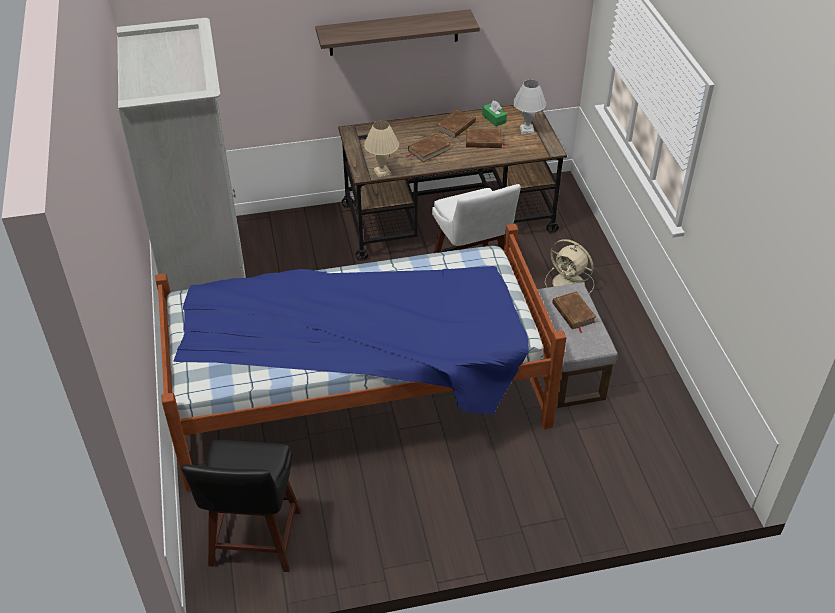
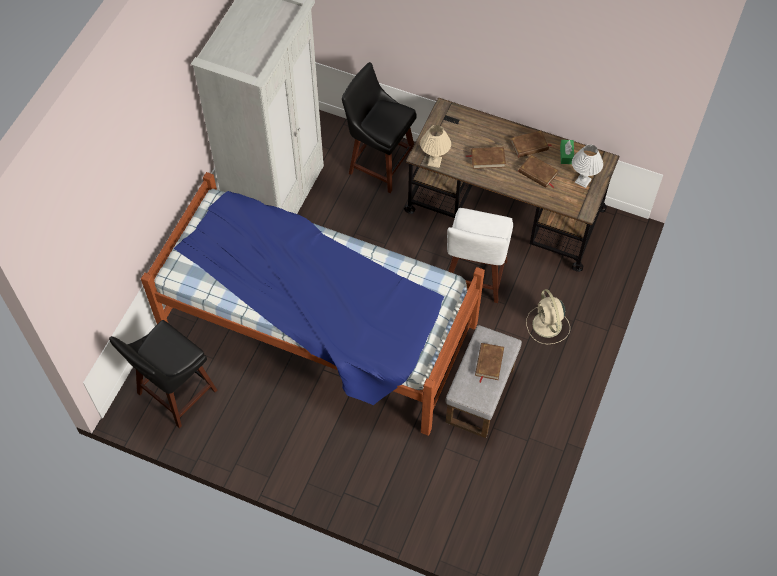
camera: 35 degrees right, 15 degrees up
(297, 235) = (379, 162): none -> black chair
(394, 32) = (497, 51): shelf -> none

